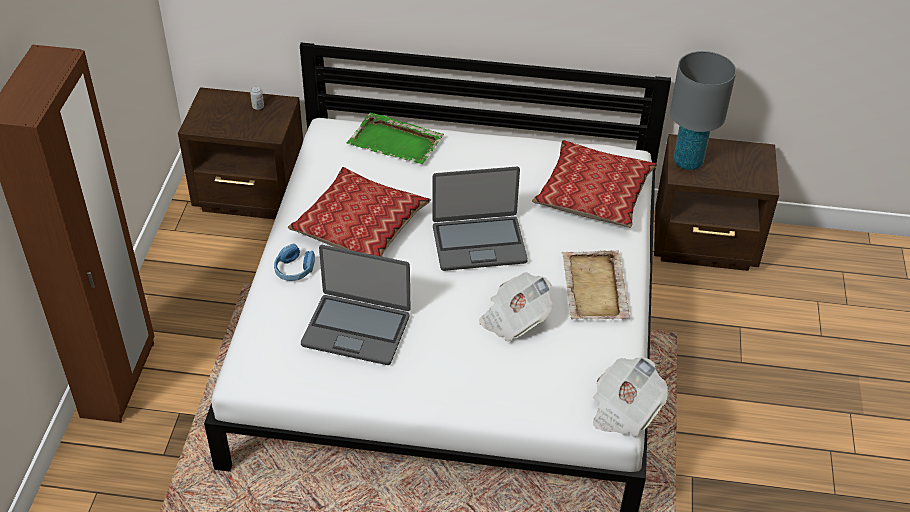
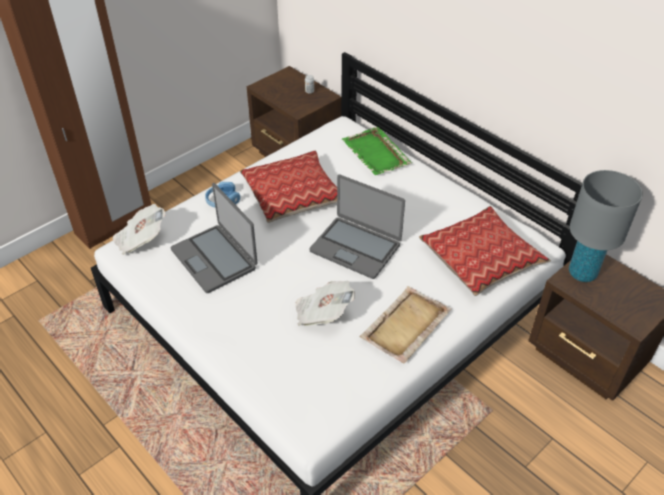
camera: 40 degrees right, 0 degrees up
(624, 410) = (327, 429): newspaper -> newspaper (140, 240)

